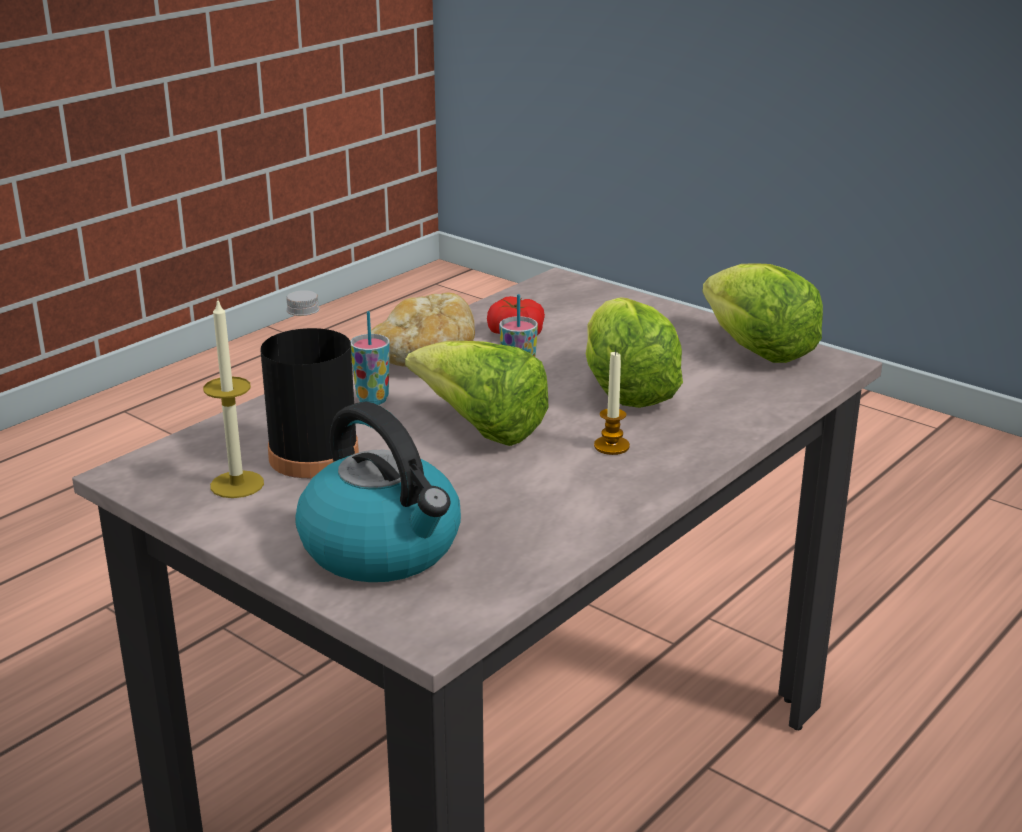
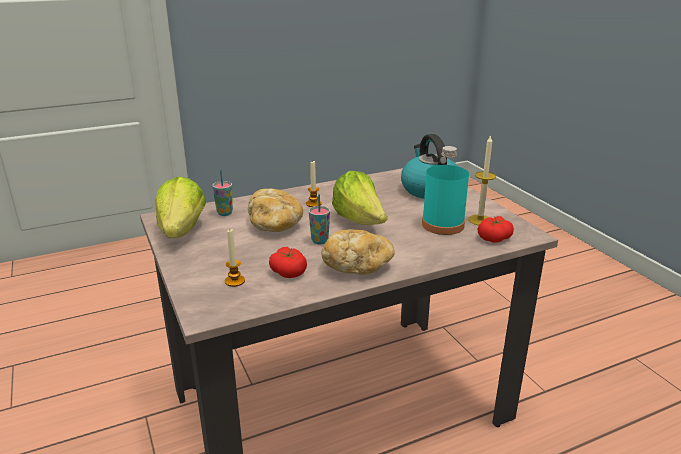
camera: 155 degrees left, 0 degrees up
(205, 450) = (494, 238): none -> tomato
(314, 456) = (443, 225): black bottle -> turquoise bottle
(372, 400) = (401, 246): cup -> cup (225, 213)
(573, 312) = (235, 281): none -> candle
(625, 390) = (275, 225): lettuce -> bread

